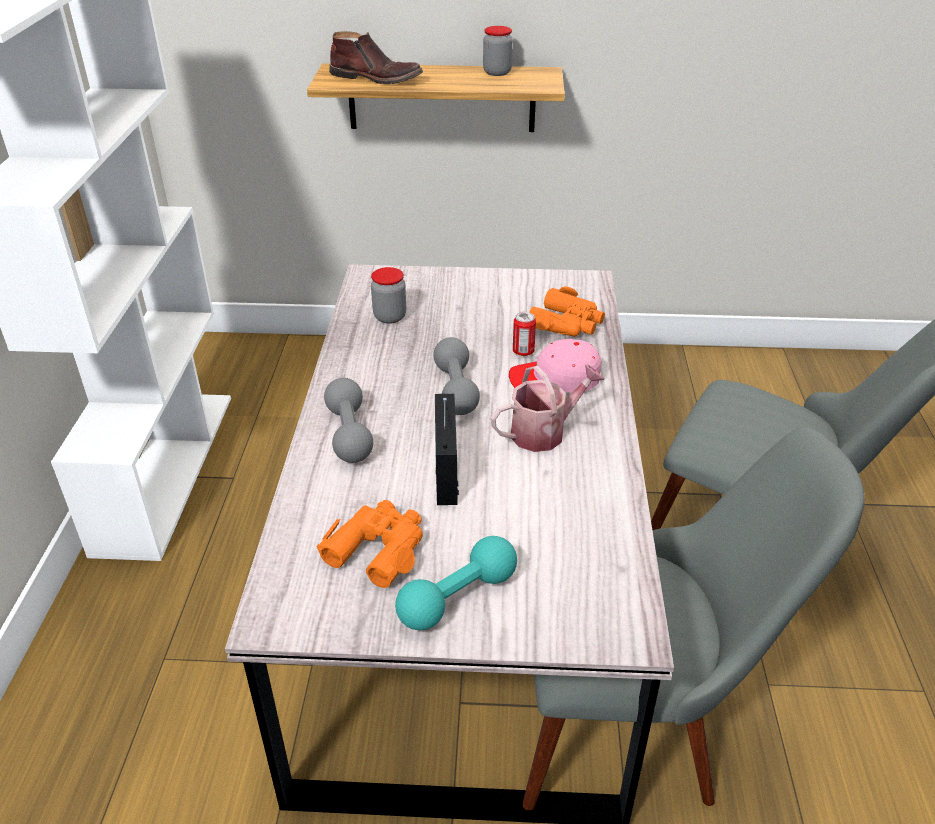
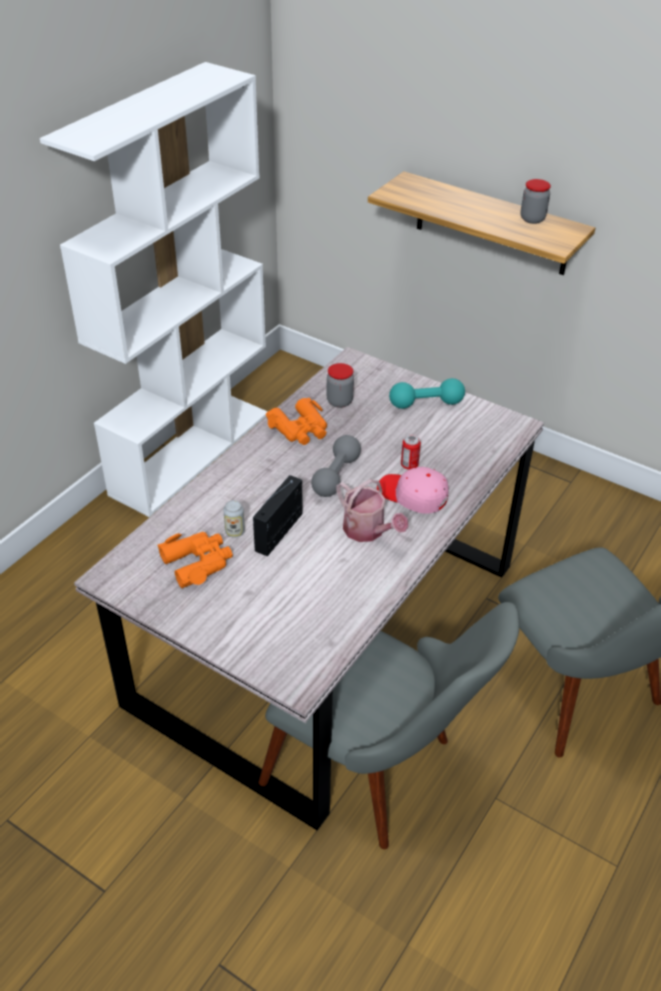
camera: 30 degrees right, 5 degrees up
(349, 434) = (241, 480): grey dumbbell -> none
(376, 78) = (429, 199): brown boot -> none
(393, 493) = (235, 532): none -> can
(458, 597) = (217, 613): turquoise dumbbell -> turquoise dumbbell (426, 404)
(544, 432) = (368, 531): watering can -> watering can turned 45 degrees clockwise
(567, 323) = (463, 454): orange binoculars -> orange binoculars (300, 429)

